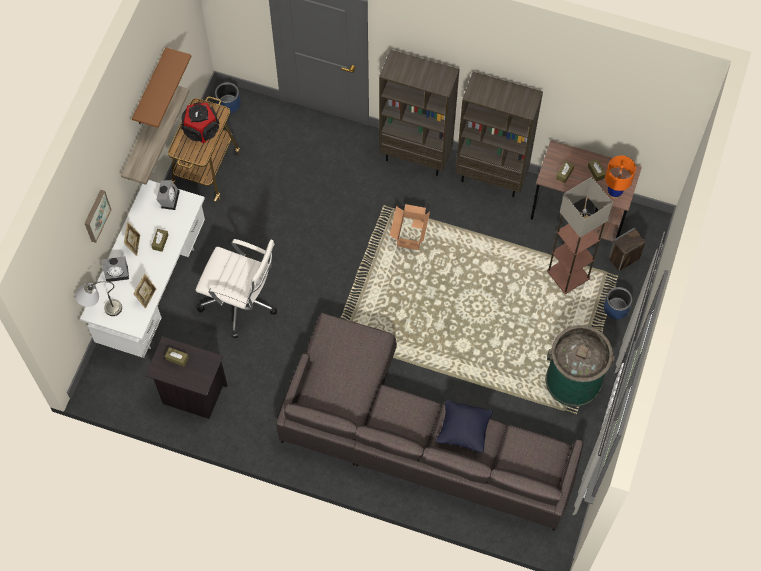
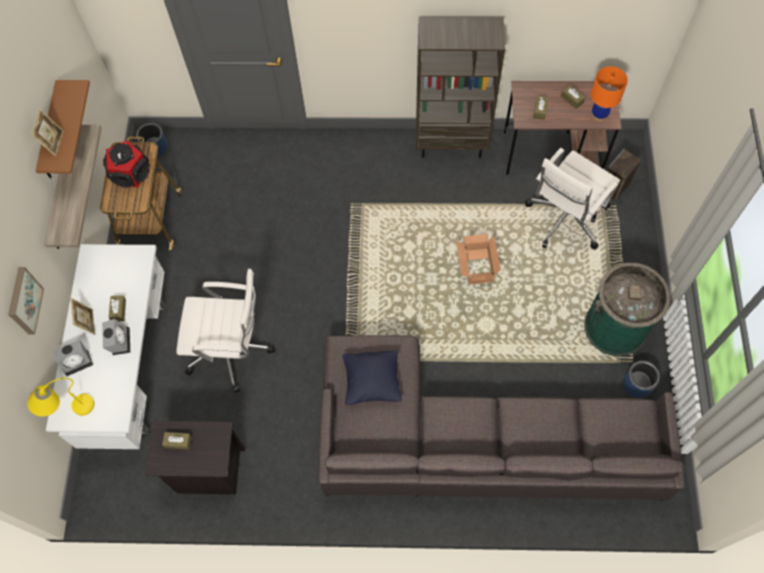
camera: 15 degrees left, 0 degrees up
(101, 309) = (68, 410): grey table lamp -> yellow table lamp
(147, 296) = (120, 379): picture frame -> picture frame (54, 142)
(169, 198) = (115, 258): alarm clock -> alarm clock (119, 340)
(409, 234) = (388, 225): cardboard box -> cardboard box (476, 267)
(416, 157) = (367, 146): brown bookcase -> none
(463, 430) = (534, 421): black pillow -> black pillow (372, 382)
(567, 274) = (565, 219): floor lamp -> white office chair
(616, 308) = (627, 238): blue planter -> blue planter (637, 383)

